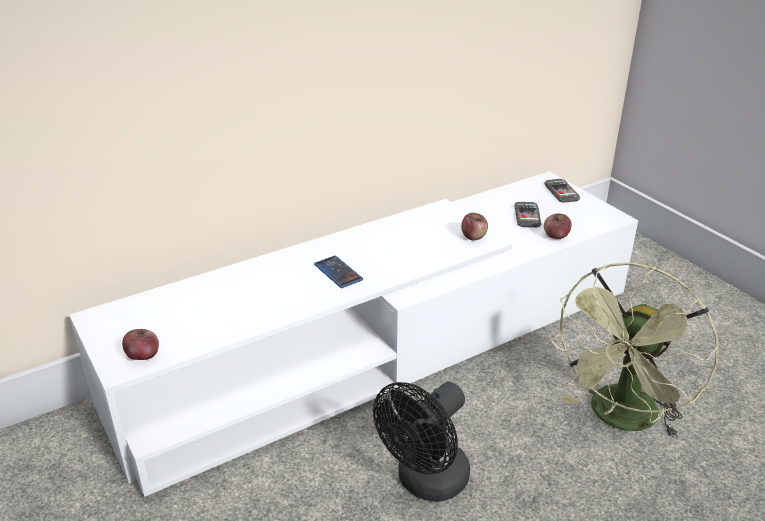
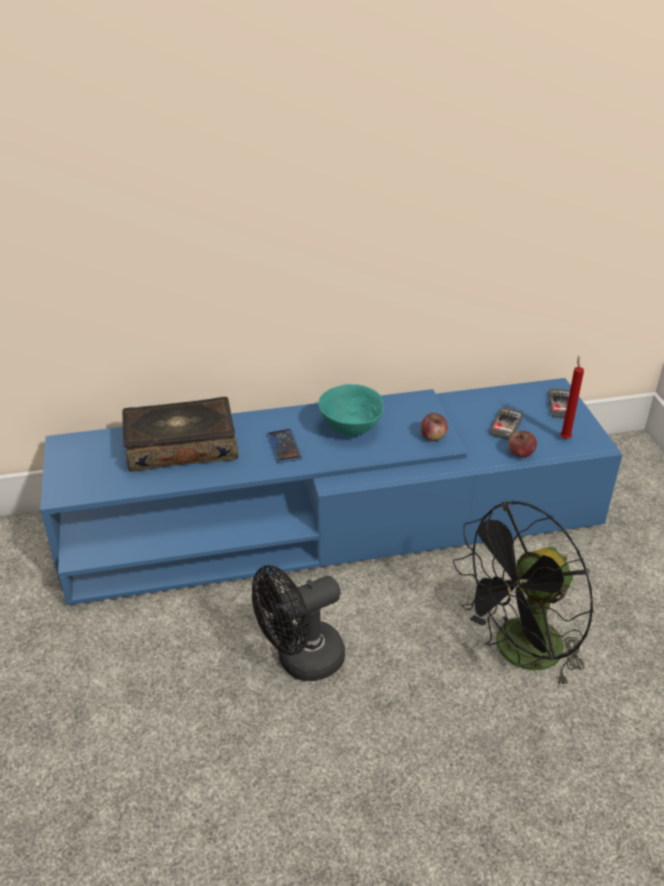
camera: 20 degrees right, 5 degrees up
(143, 356) = (82, 488): apple -> none
(231, 293) = (181, 446): none -> book
(382, 345) = (332, 521): white tv stand -> blue tv stand
(394, 245) = (351, 429): none -> turquoise bowl
(583, 216) = (564, 437): none -> red candle
(620, 419) = (519, 654): green fan -> black fan

